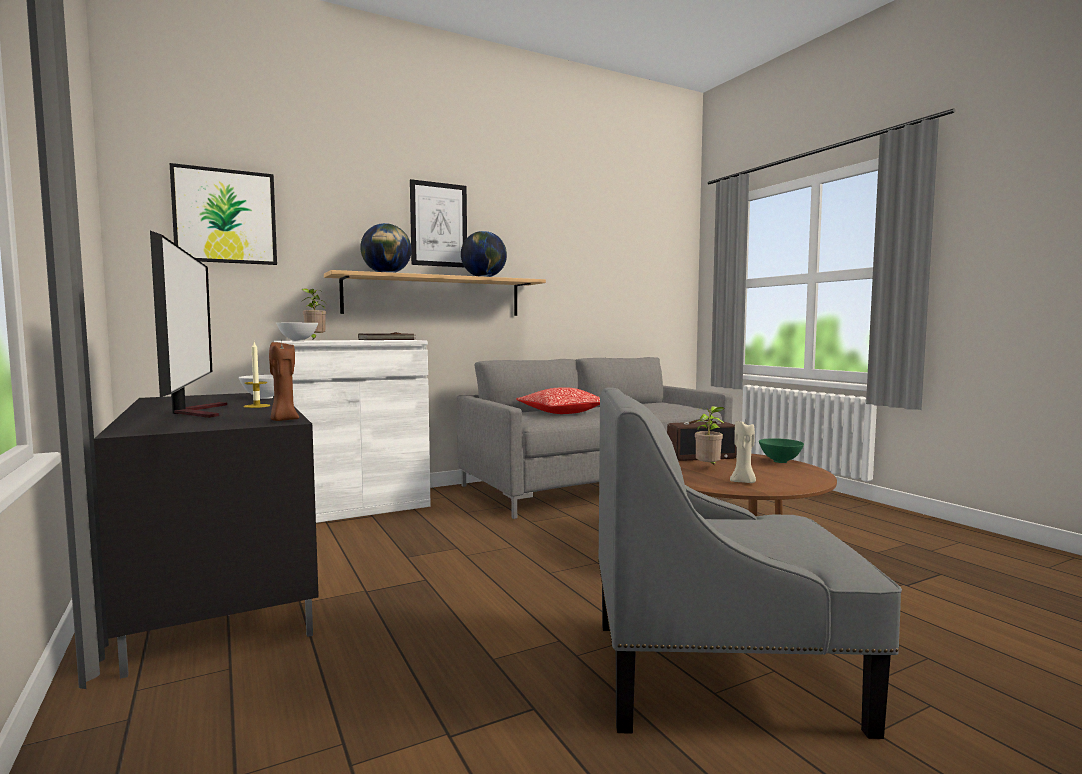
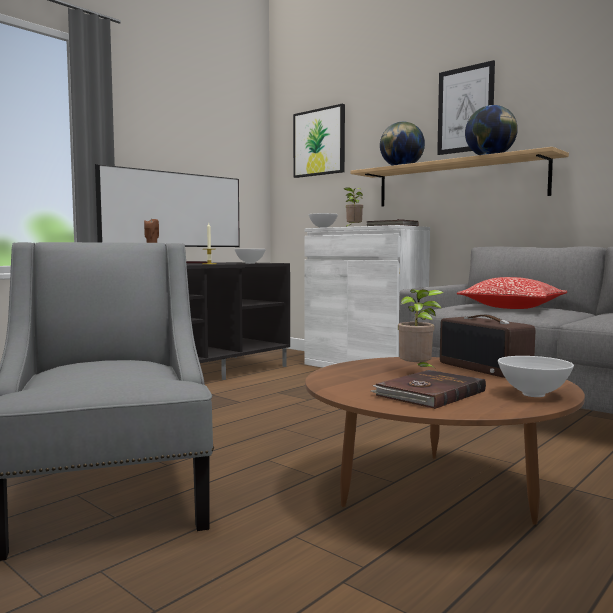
camera: 70 degrees right, 0 degrees up
(743, 482) = (362, 382): beige candle -> none
(779, 475) = (428, 393): none -> brown book
(780, 461) = (533, 394): green bowl -> white bowl

